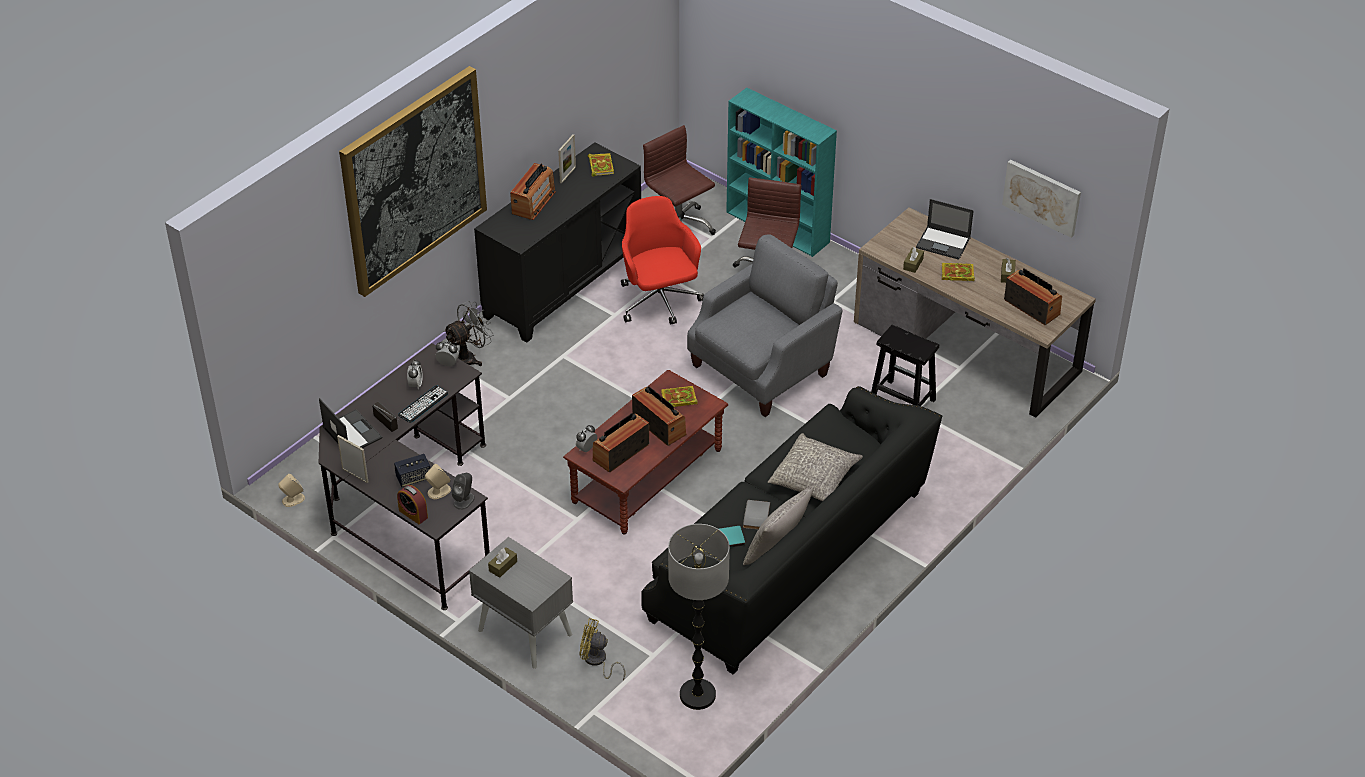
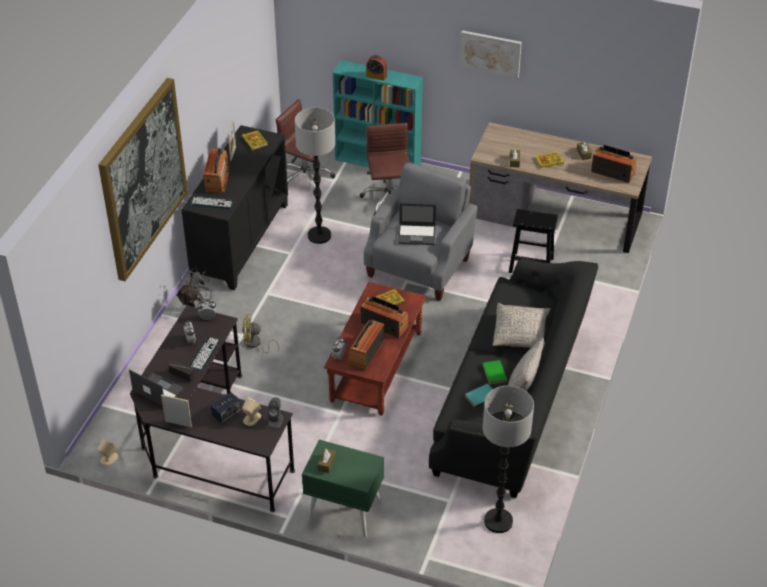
camera: 20 degrees left, 0 degrees up
(413, 514) = (240, 441): alarm clock -> alarm clock (376, 76)
(513, 229) = (212, 203): none -> keyboard
(524, 632) = (344, 511): grey nightstand -> green nightstand
(597, 661) = (411, 517): yellow fan -> yellow fan (255, 344)
(659, 301) = (319, 235): red office chair -> floor lamp
(755, 516) = (493, 373): grey book -> green book
(944, 243) = (527, 142): laptop -> laptop (417, 234)
(1042, 197) = (602, 90): picture -> picture (490, 53)

